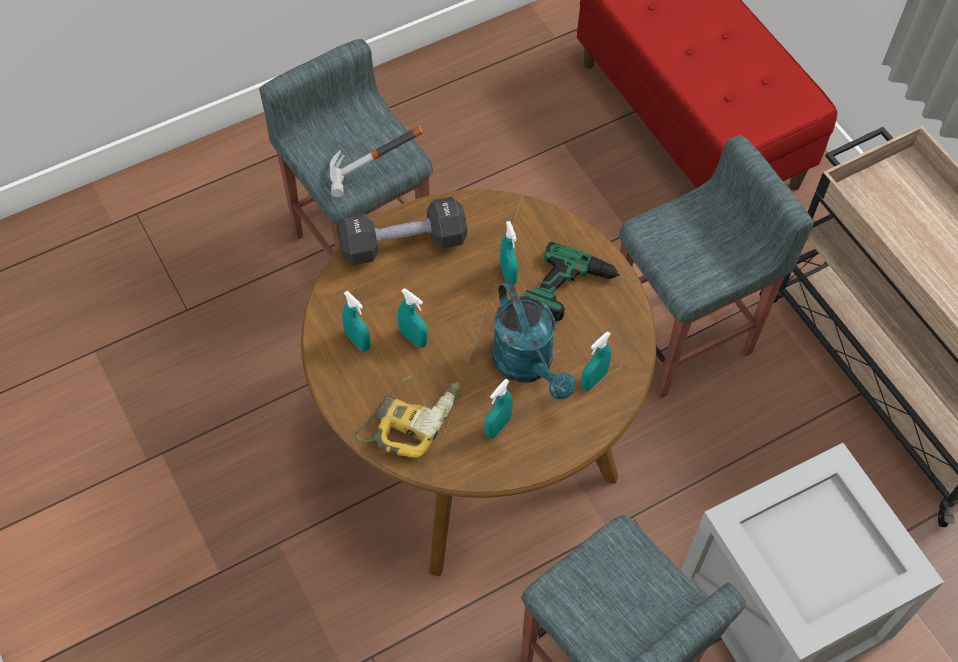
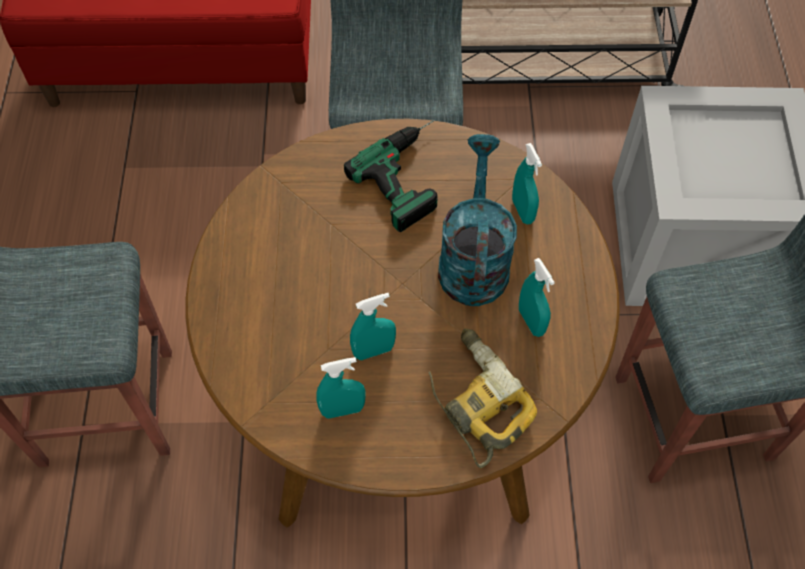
camera: 60 degrees left, 0 degrees up
(372, 182) = (114, 310): hammer -> none
(403, 243) = (243, 304): black dumbbell -> none
(508, 274) = (350, 224): turquoise spray bottle -> none
(528, 366) = (473, 259): turquoise watering can -> turquoise watering can turned 90 degrees counterclockwise

